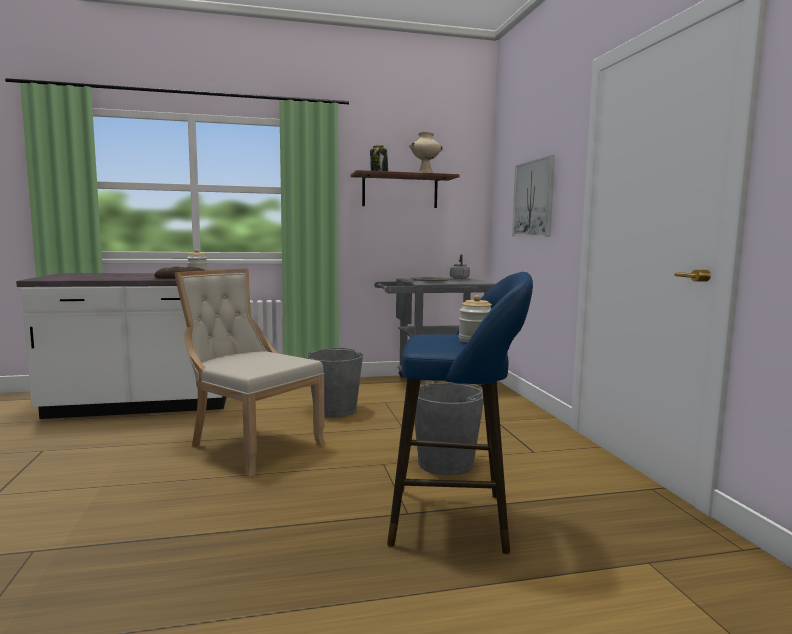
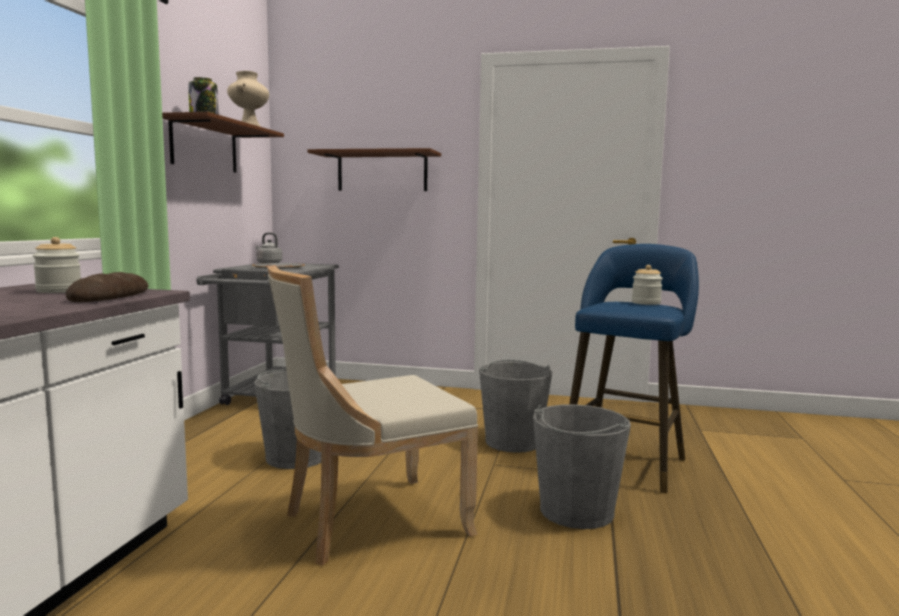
camera: 65 degrees left, 0 degrees up
(313, 506) = (576, 511): none -> grey bucket
(534, 198) = (382, 172): picture -> brown shelf

